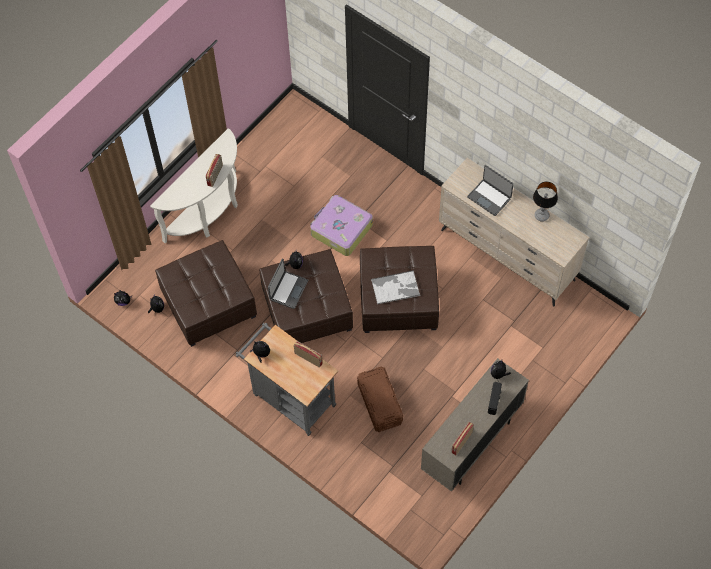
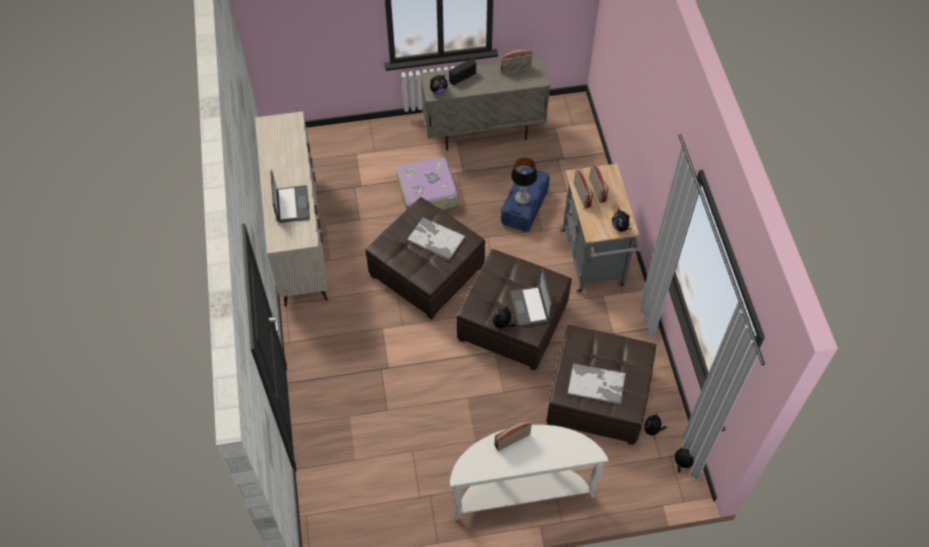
camera: 140 degrees left, 5 degrees down
(202, 272) = (597, 384): none -> tray
(288, 290) = (530, 306): laptop -> laptop turned 75 degrees counterclockwise
(302, 371) = (597, 190): none -> radio
(341, 229) = (412, 370): suitcase -> suitcase (428, 192)
(379, 404) = (524, 206): brown storage box -> blue storage box
(541, 215) = (269, 159): table lamp -> table lamp (522, 199)

